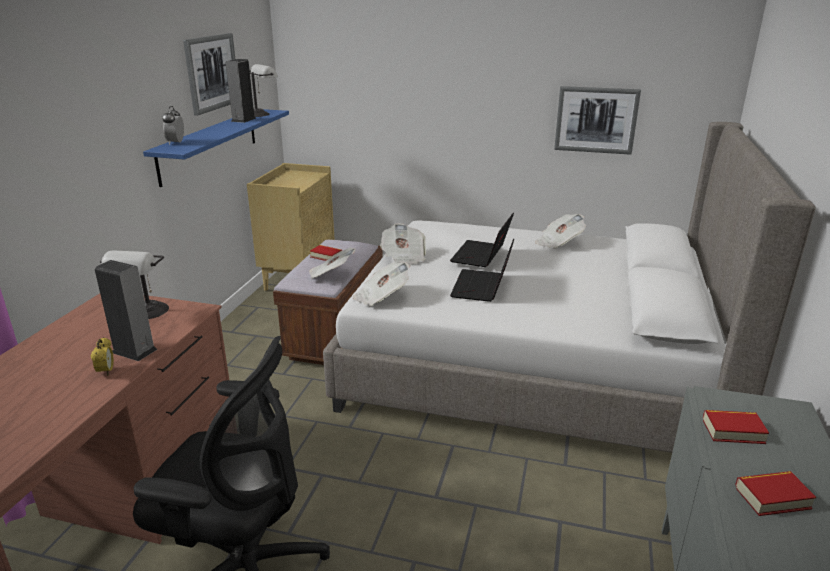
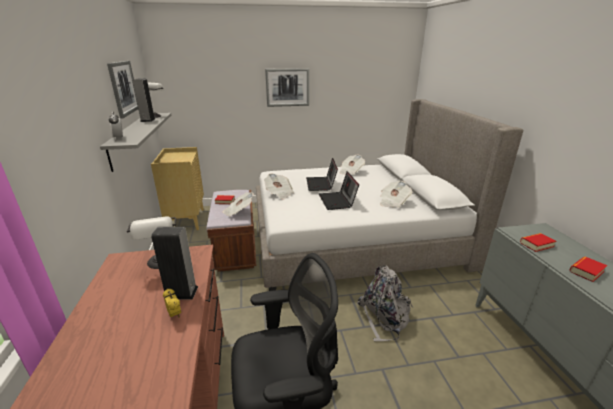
camera: 25 degrees left, 0 degrees up
(209, 145) = (130, 139): blue shelf -> grey shelf
(381, 297) = (288, 218): newspaper -> newspaper (393, 202)
(479, 494) = (384, 317): none -> grey backpack
(596, 120) = (349, 104): picture -> picture (287, 87)

